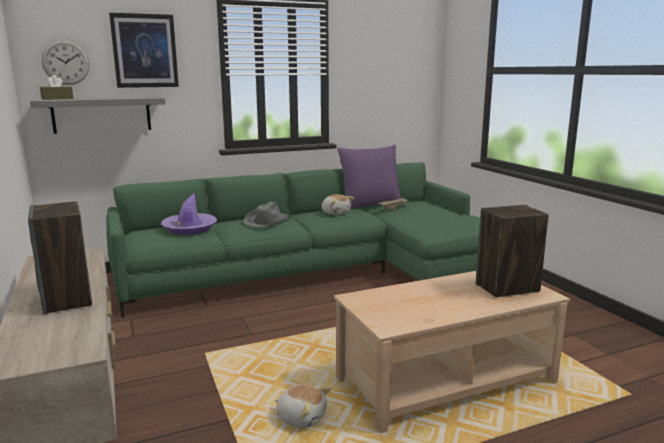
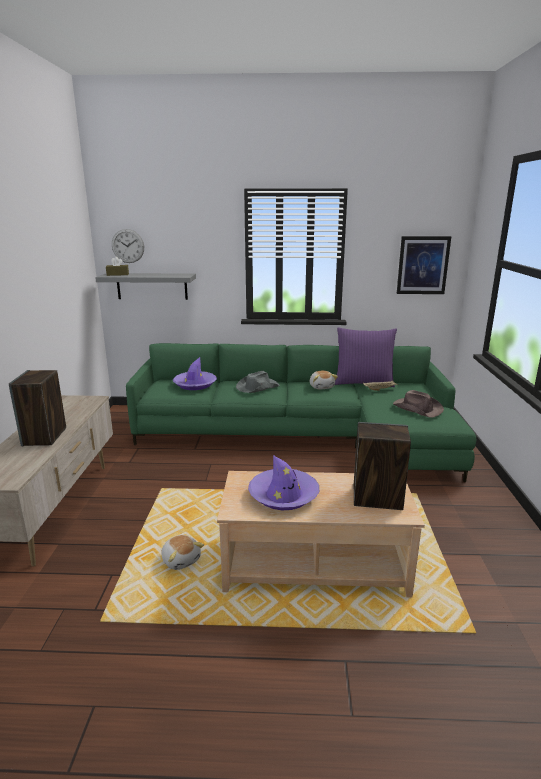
camera: 25 degrees right, 5 degrees up
(145, 51) = (185, 237): picture -> picture (423, 265)
(420, 303) = (283, 495): none -> purple hat
(446, 217) = (417, 408): none -> brown hat

